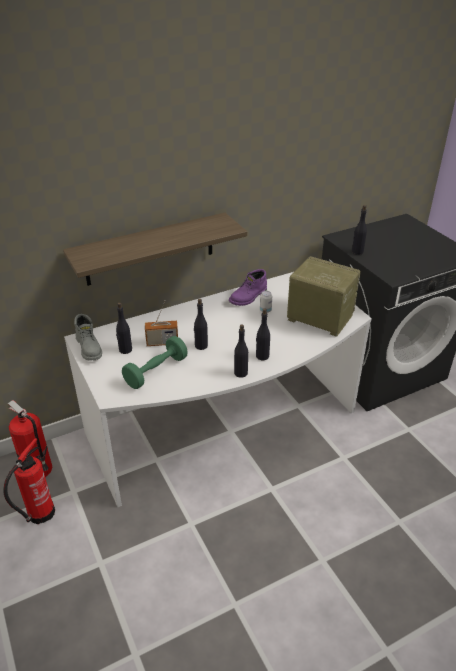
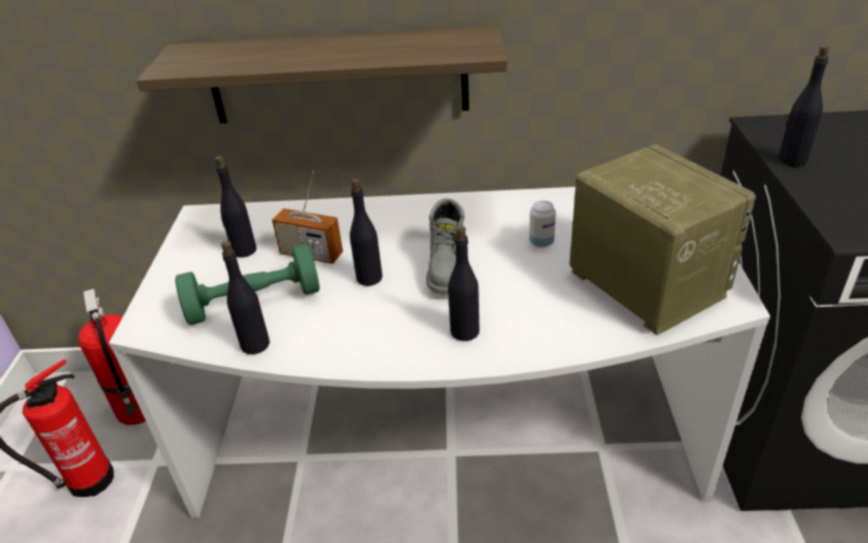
camera: 30 degrees right, 0 degrees up
(89, 348) = (197, 233): grey boot -> grey boot (448, 268)
(240, 373) = (395, 353): black bottle -> black bottle (255, 344)
(248, 297) = (527, 211): purple boot -> none

